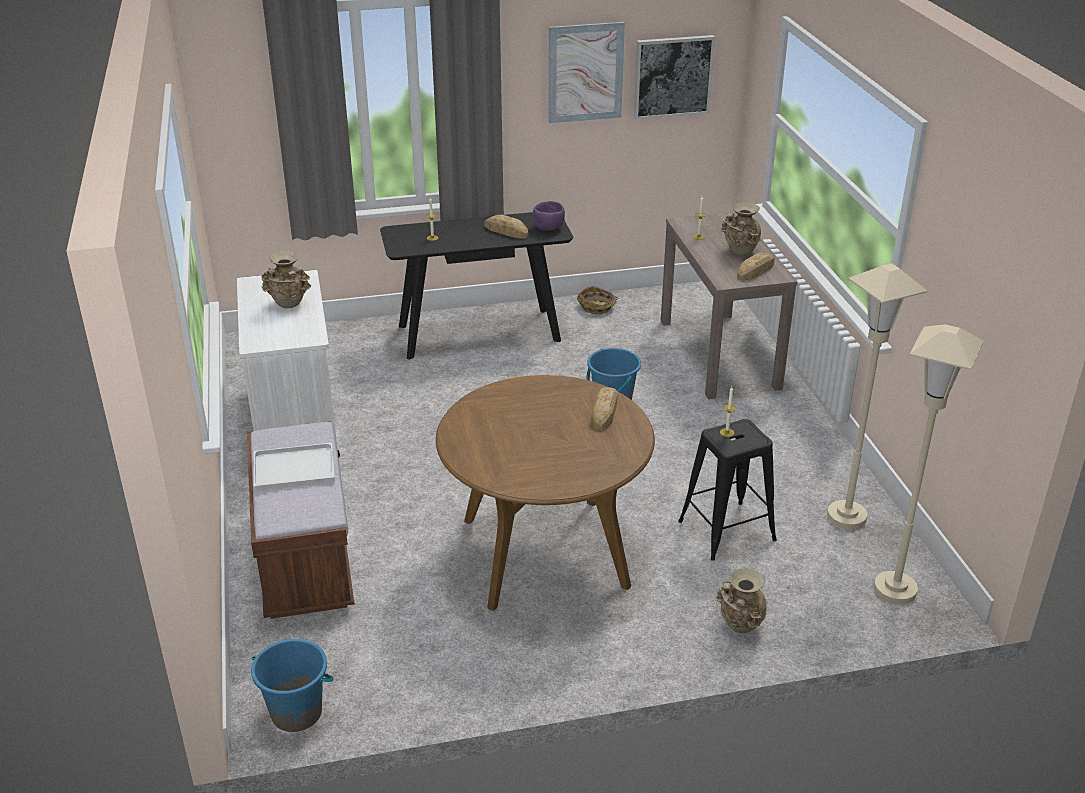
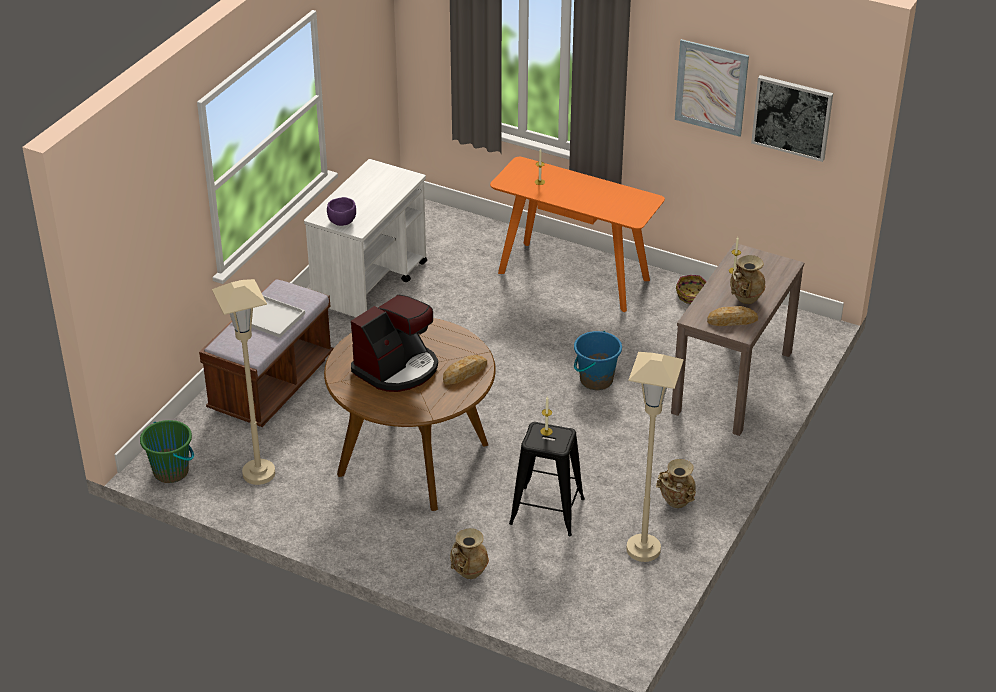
camera: 40 degrees right, 5 degrees up
(289, 304) = (375, 196): beige vase -> beige vase (676, 503)
(297, 713) = (171, 471): blue bucket -> green bucket
(479, 333) = (574, 276): black console table -> orange console table
(506, 231) = (600, 199): bread -> none
(534, 439) = (397, 368): none -> coffee machine
(549, 228) = (635, 211): purple bowl -> purple bowl (342, 222)
(895, 590) = (601, 612): beige floor lamp -> beige floor lamp (258, 473)

